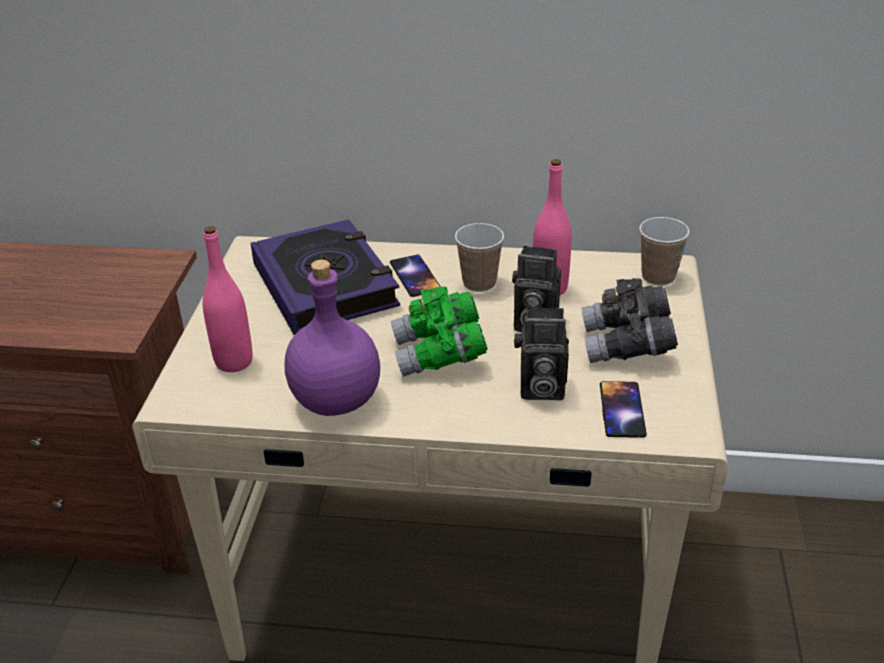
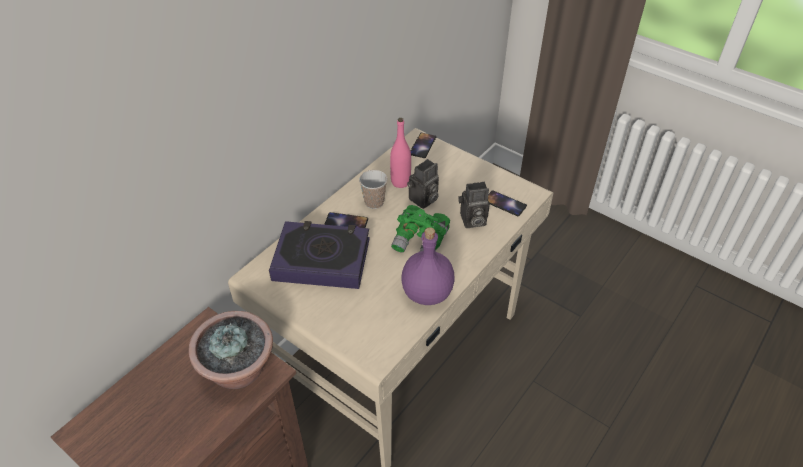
camera: 60 degrees left, 10 degrees up
(107, 312) = (239, 371): none -> potted plant
(234, 361) = (361, 322): pink bottle -> none
(539, 388) = (472, 221): camera -> camera turned 45 degrees clockwise
(627, 345) = (464, 180): grey binoculars -> none
(658, 277) = (422, 145): cup -> phone

